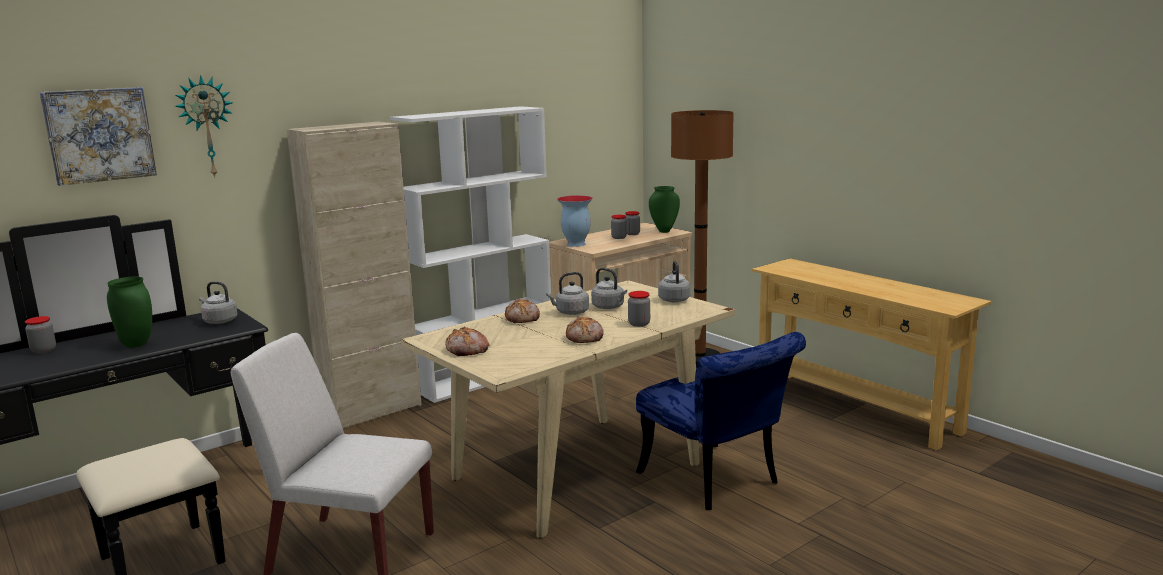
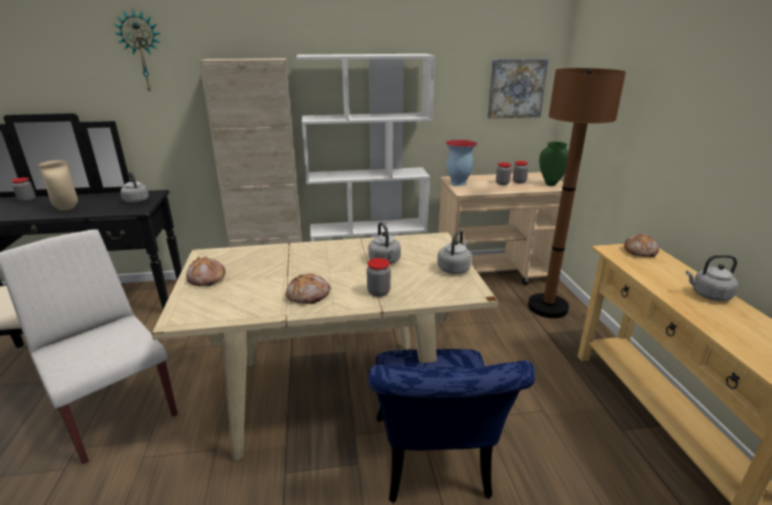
camera: 30 degrees right, 10 degrees up
(99, 135) = (63, 52): picture -> picture (516, 88)
(137, 344) = (68, 208): green vase -> beige vase
(523, 318) = (301, 254): bread -> bread (640, 251)
(570, 312) = (345, 258): grey kettle -> grey kettle (708, 295)

